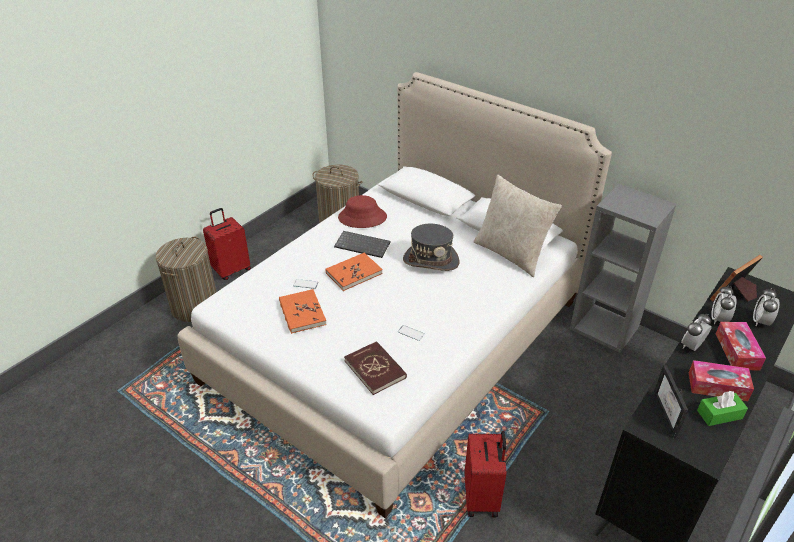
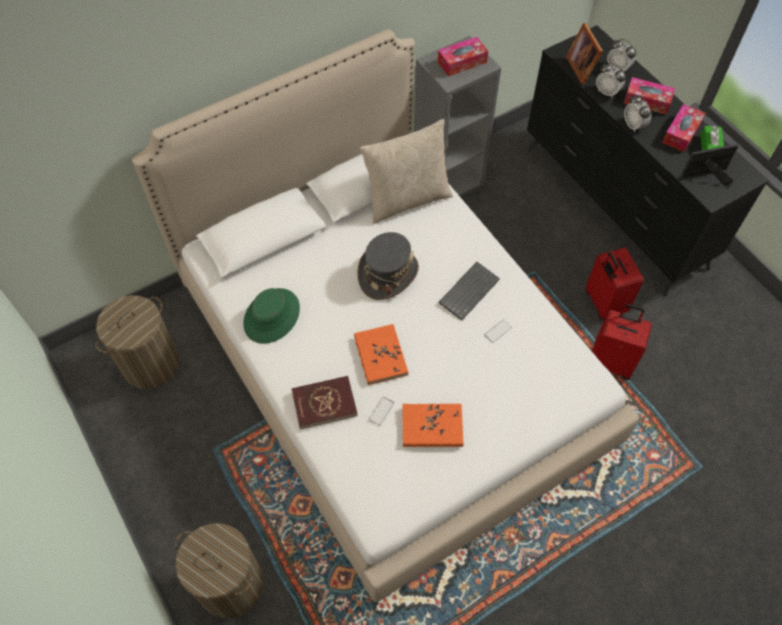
camera: 70 degrees left, 20 degrees up
(231, 270) = (174, 522): red suitcase -> red suitcase (603, 303)
(362, 217) = (272, 316): red hat -> green hat
(363, 245) = (330, 331): keyboard -> keyboard (468, 290)
(375, 369) = (540, 379): red book -> red book (324, 403)
(639, 206) = (462, 62): none -> tissue box
(670, 415) = (704, 177): picture frame -> picture frame turned 150 degrees clockwise

